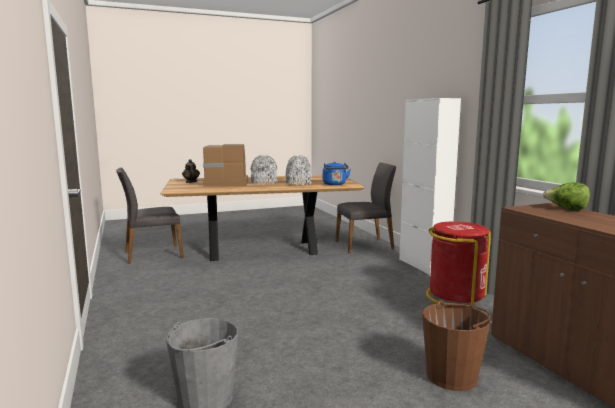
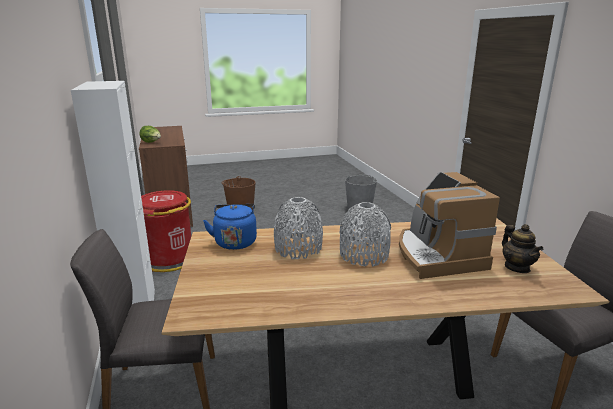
camera: 175 degrees left, 10 degrees up
(225, 183) = (437, 255): coffee machine -> coffee machine turned 75 degrees clockwise

